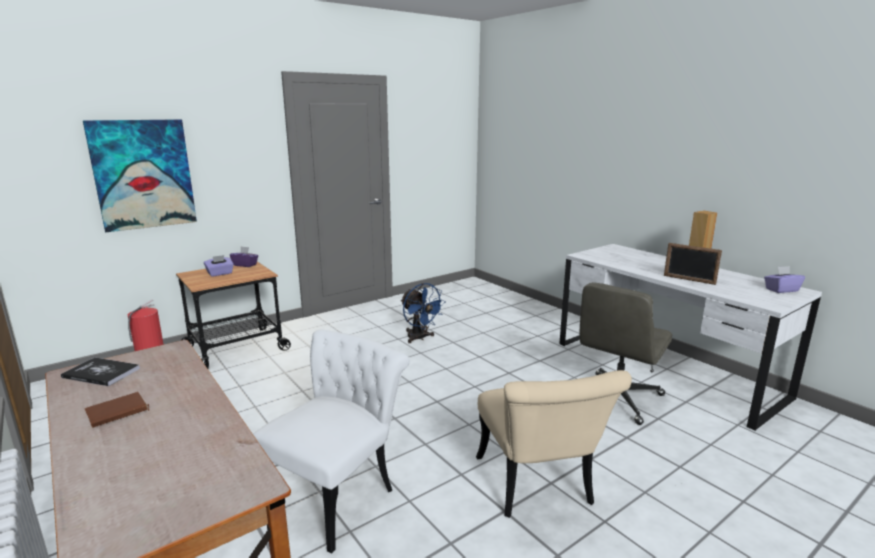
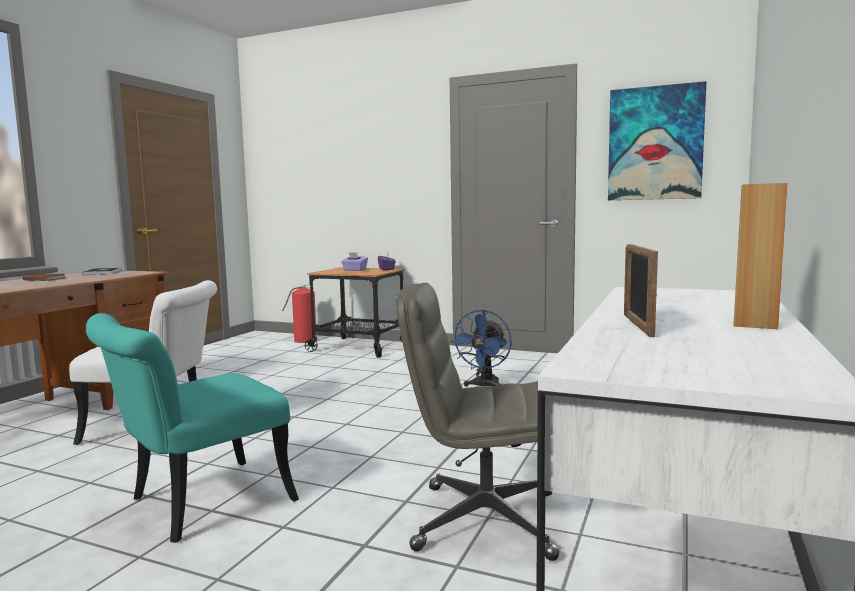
camera: 60 degrees right, 10 degrees down
(143, 174) = (331, 180): picture -> picture (655, 143)
(538, 488) = (196, 505): beige chair -> turquoise chair
(781, 290) = (759, 373): purple tissue box -> none

